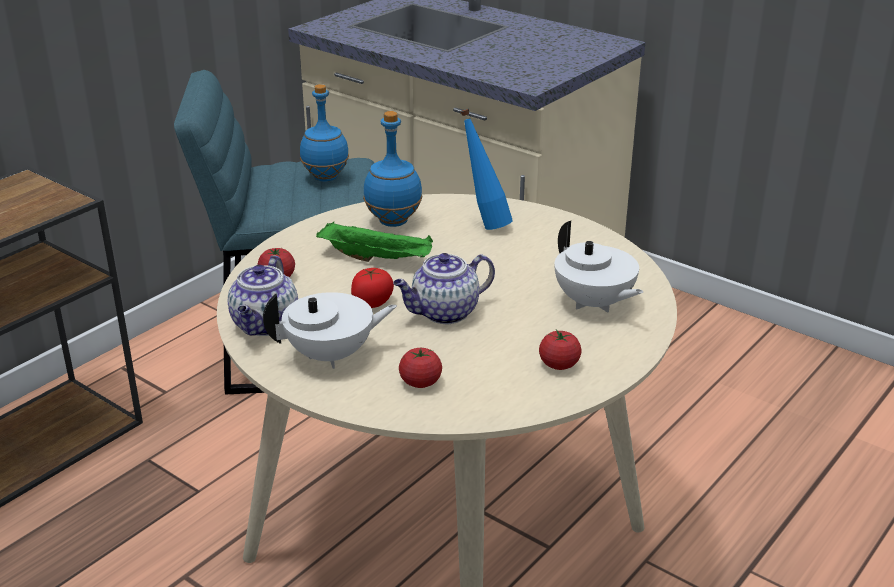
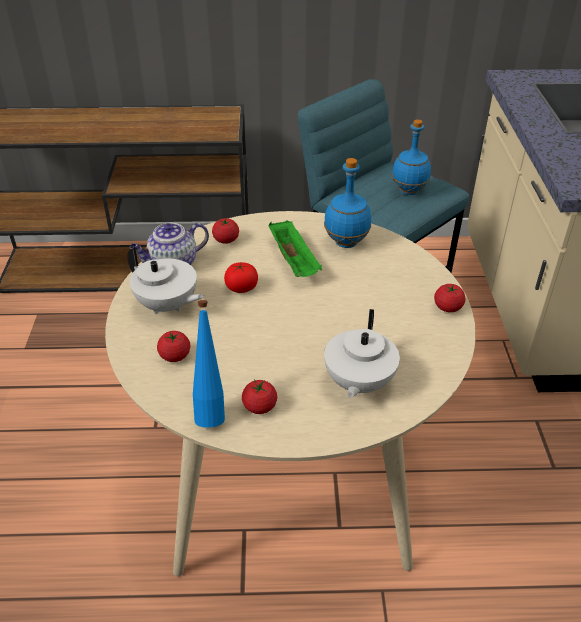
camera: 50 degrees right, 10 degrees up
(444, 313) = (263, 322): teapot -> none
(484, 224) = (396, 278): blue bottle -> blue bottle (210, 410)
(557, 221) = (447, 307): none -> tomato

